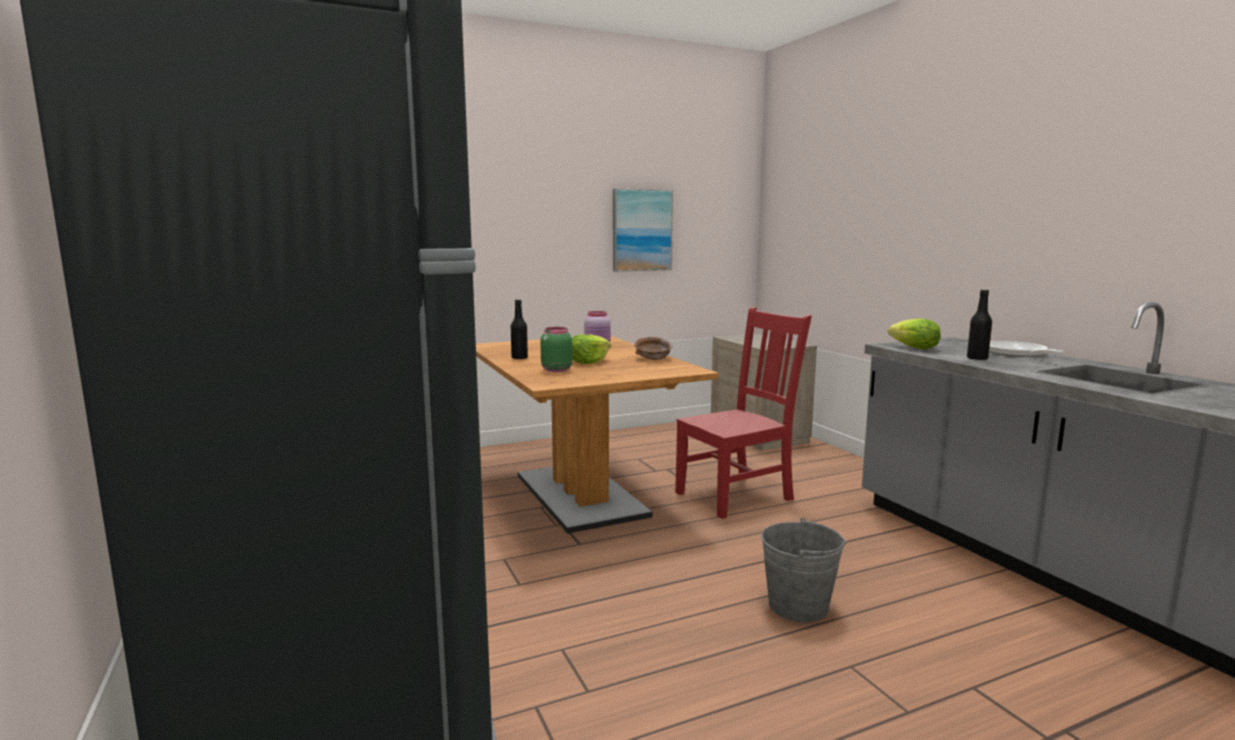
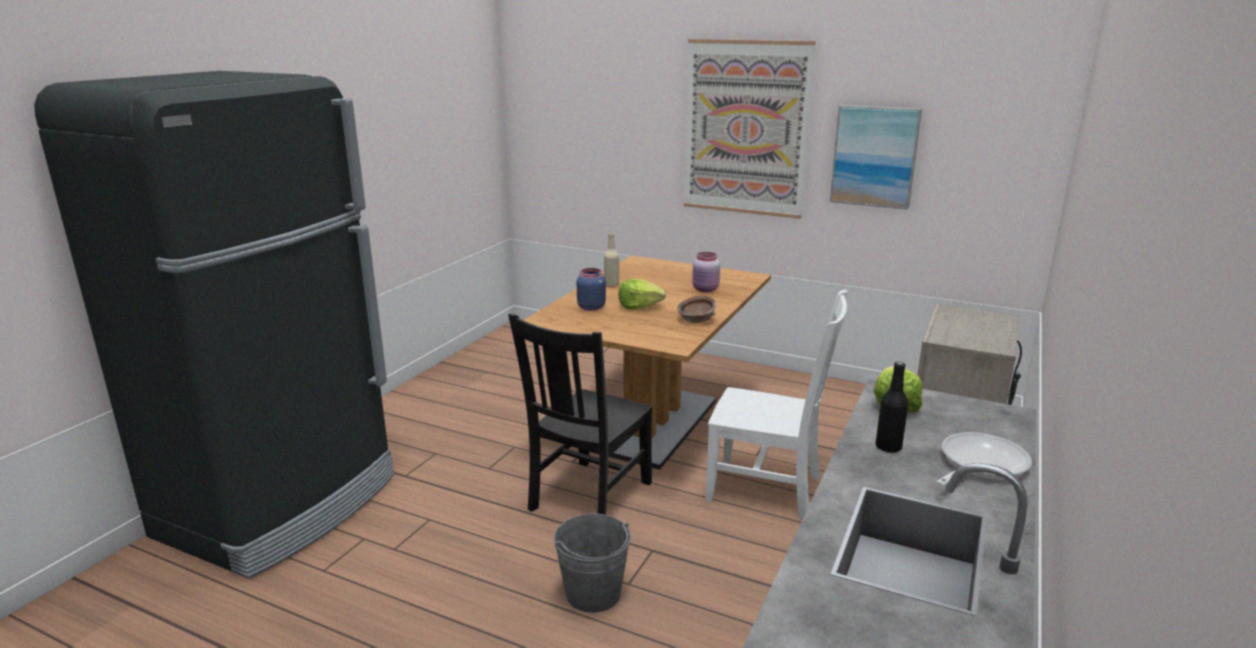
camera: 50 degrees right, 10 degrees up
(519, 358) = (611, 285): black bottle -> beige bottle
(535, 213) = (745, 129): none -> picture
(555, 370) = (591, 307): green jar -> blue jar
(649, 558) = (588, 498): none -> black chair
(737, 495) = (768, 489): red chair -> white chair

